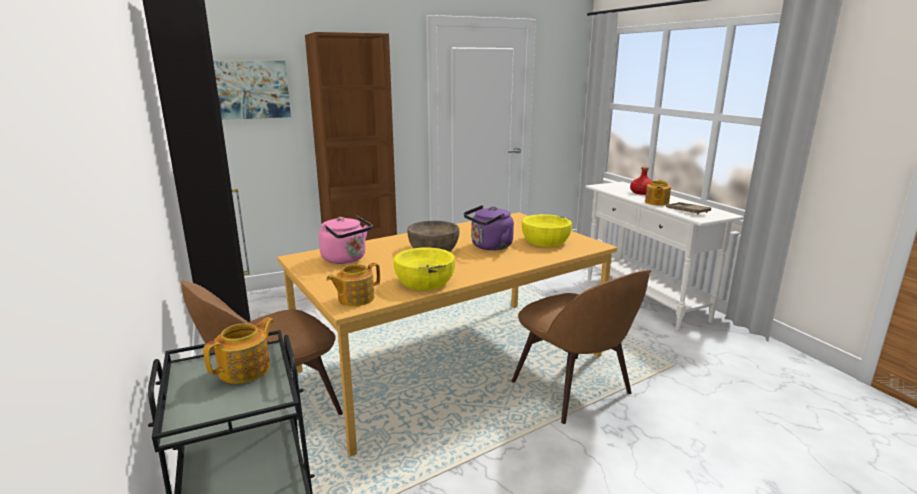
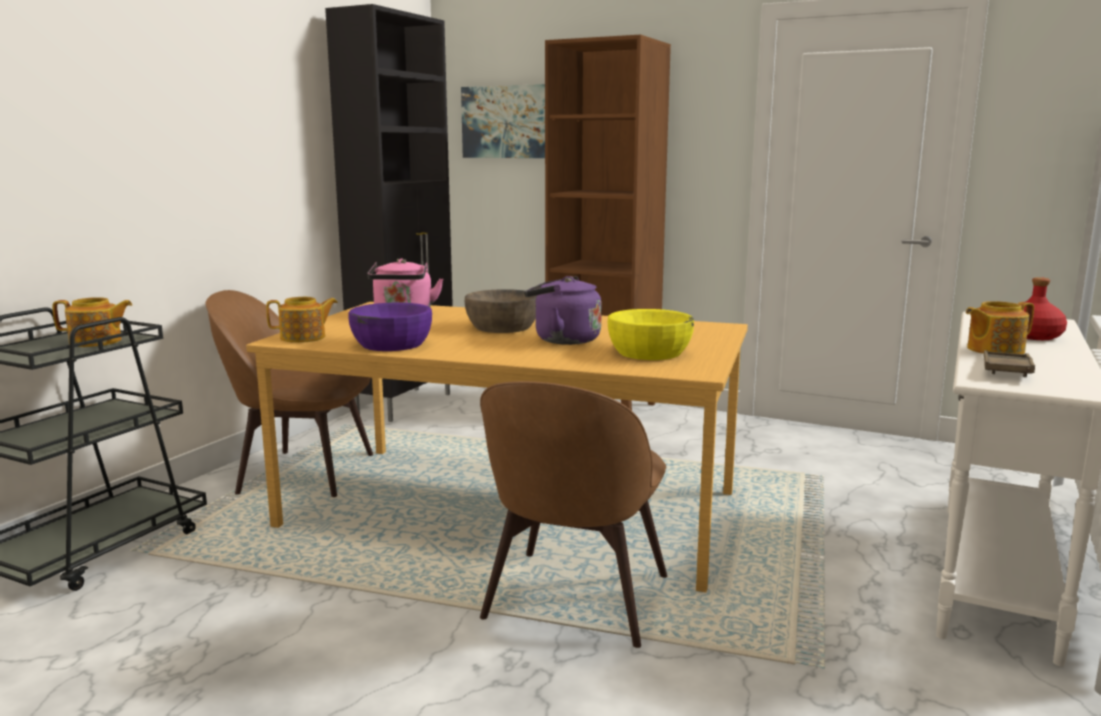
camera: 50 degrees right, 5 degrees down
(355, 298) = (304, 338): teapot -> teapot turned 150 degrees clockwise
(425, 281) = (392, 344): yellow bowl -> purple bowl

